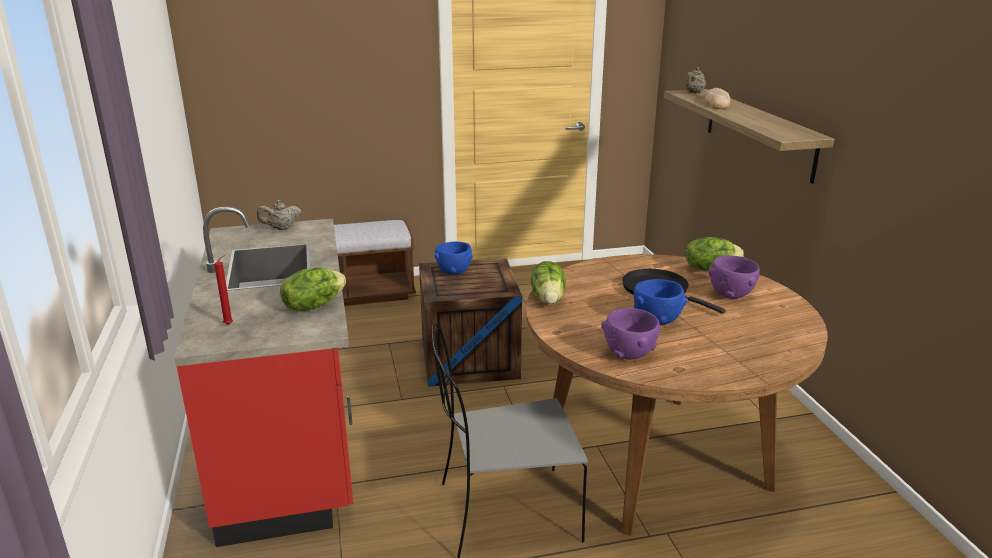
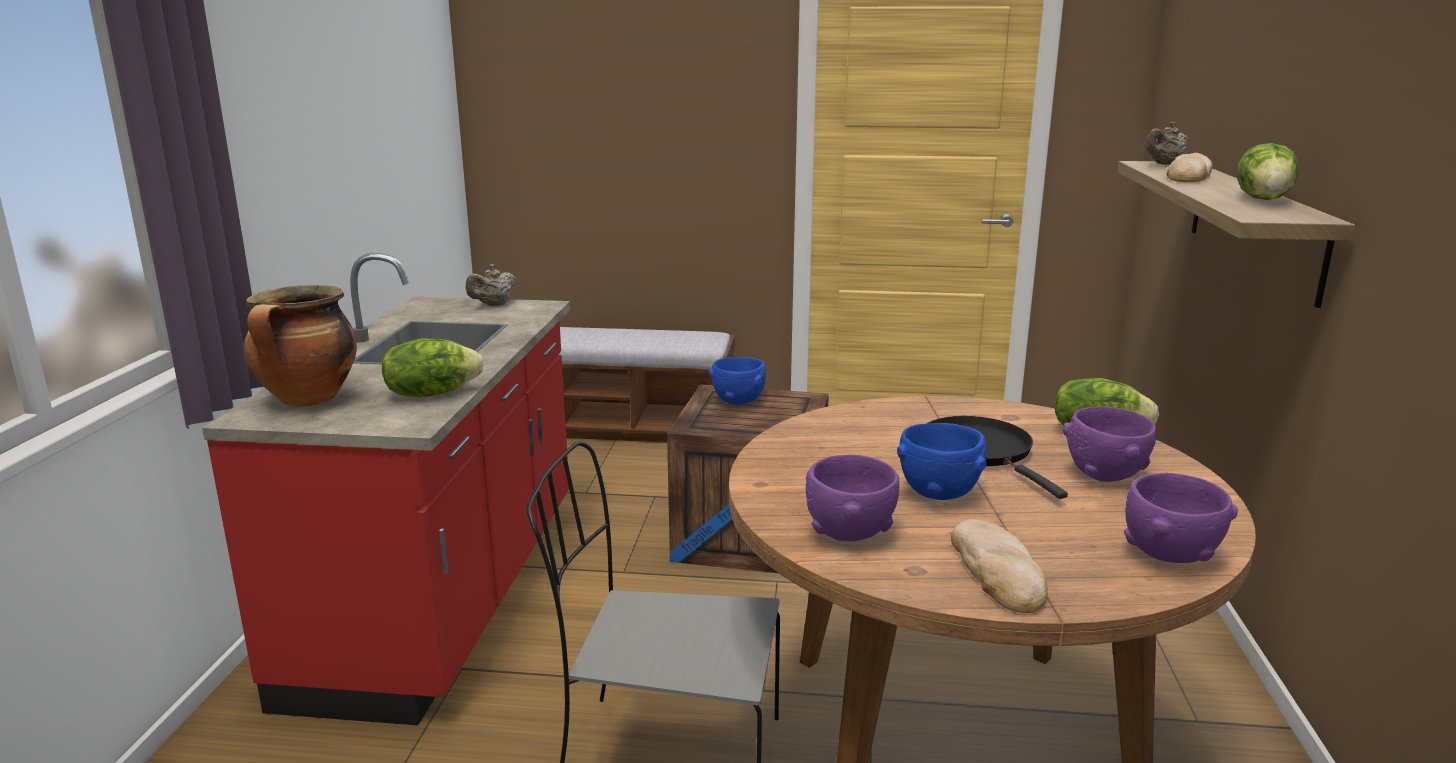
camera: 20 degrees right, 5 degrees down
(230, 324) = (309, 400): red candle -> cooking pot
(281, 228) = (493, 305): beige teapot -> beige teapot turned 45 degrees counterclockwise
(549, 299) = (791, 438): lettuce -> lettuce (1265, 199)
(719, 362) = (998, 571): none -> bread
(791, 336) = (1169, 554): none -> purple bowl

